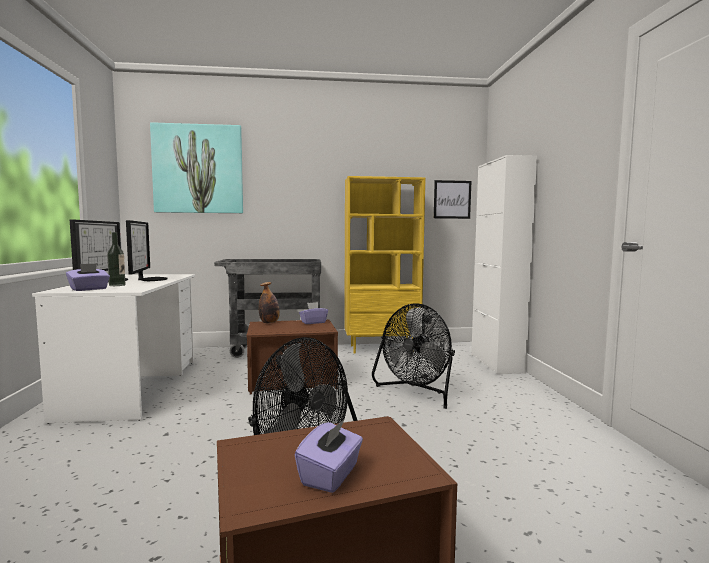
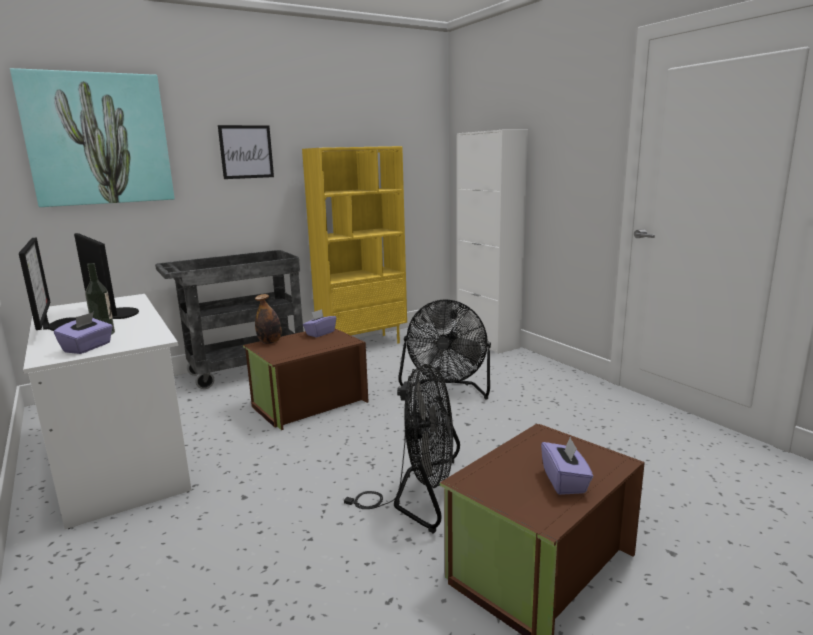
camera: 25 degrees left, 10 degrees up
(452, 199) = (418, 166): picture -> picture (246, 152)

